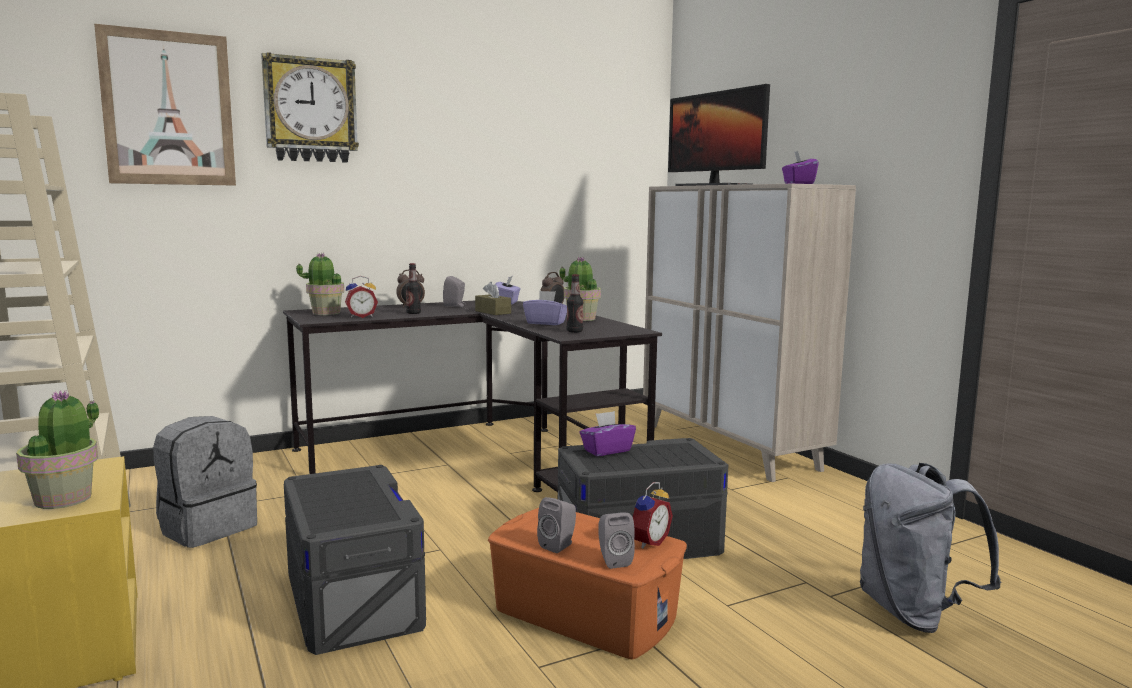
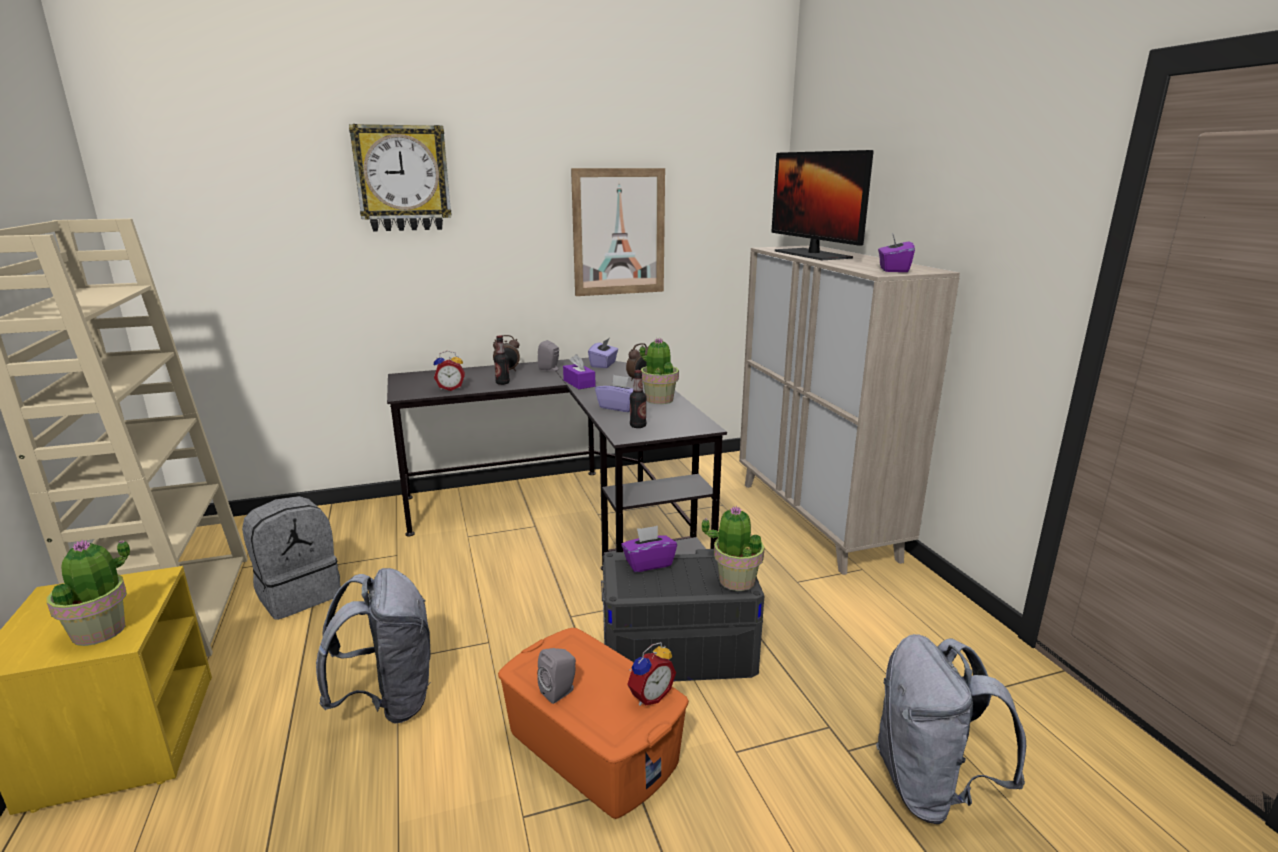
camera: 10 degrees right, 10 degrees up
(168, 109) = (264, 186): picture -> picture (619, 232)
(326, 313) = (422, 380): potted plant -> potted plant (736, 580)
(353, 598) = (389, 701): grey storage box -> grey backpack
(493, 312) = (579, 383): brown tissue box -> purple tissue box
(613, 560) = (603, 721): grey speaker -> none

